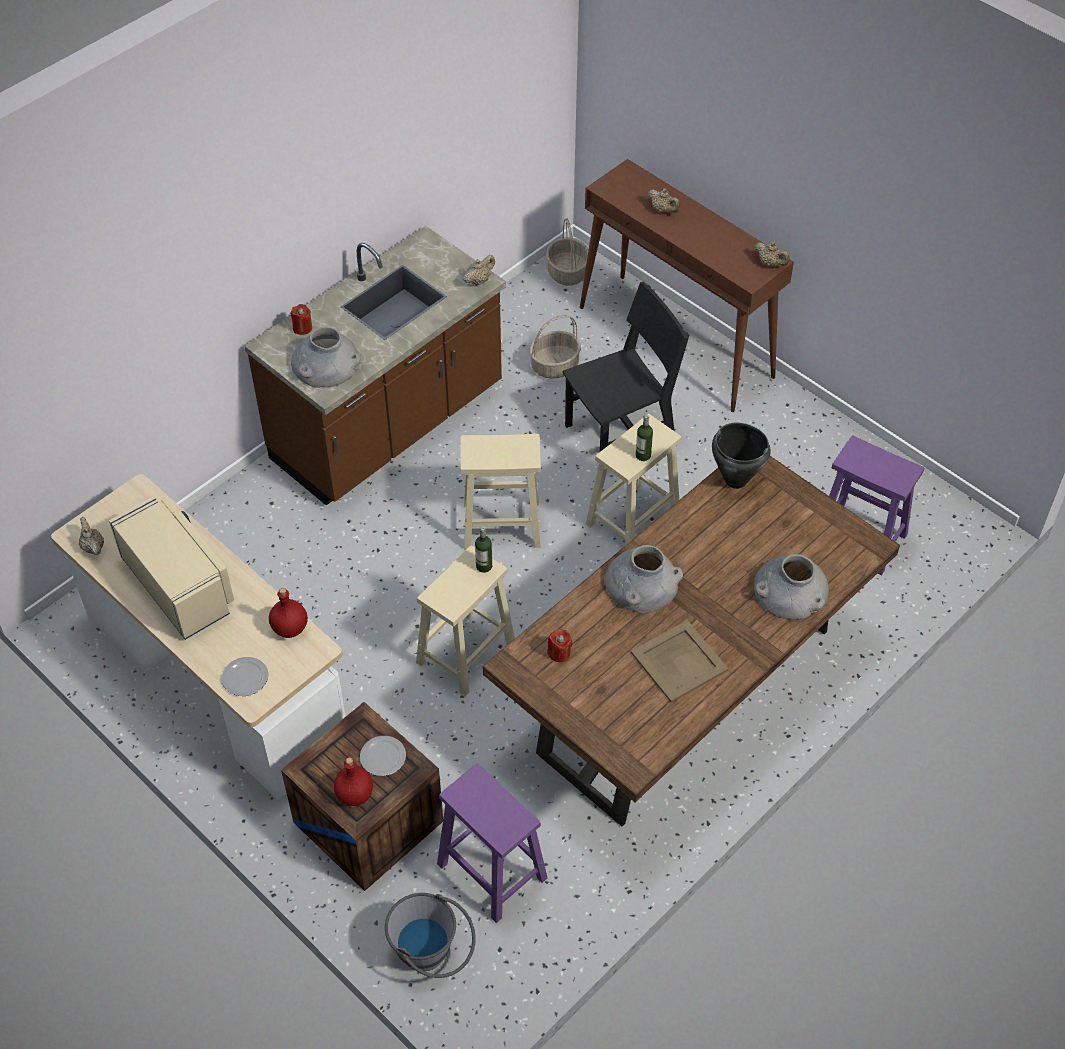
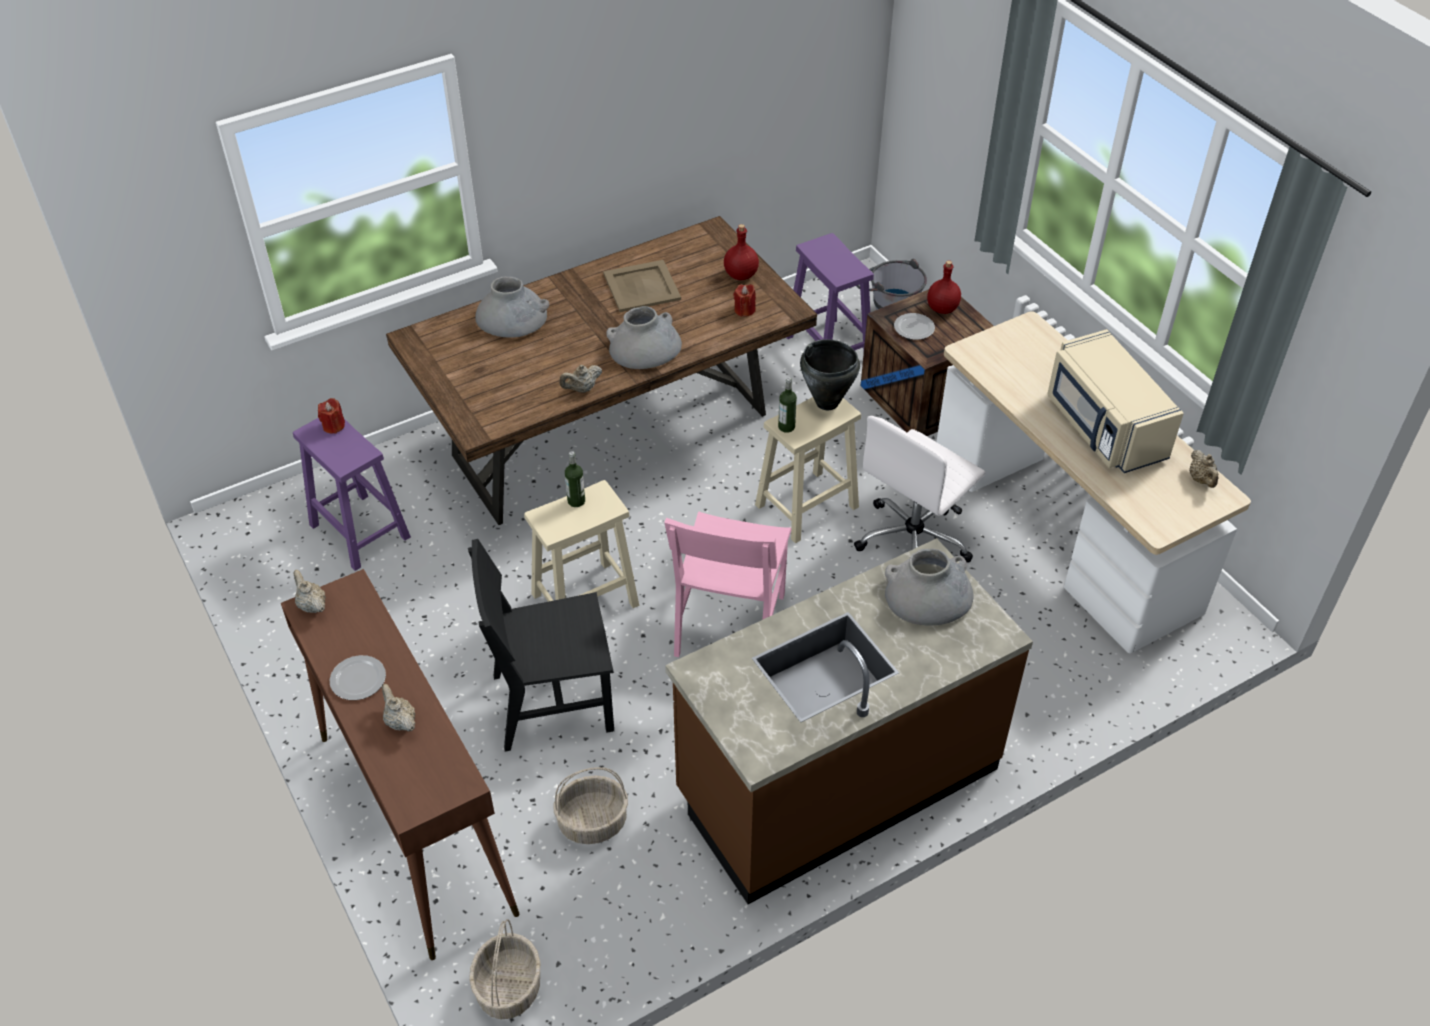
camera: 165 degrees left, 5 degrees down
(246, 678) = (1036, 342): plate -> plate (358, 678)
(290, 629) = (992, 371): red bottle -> red bottle (740, 274)
(302, 328) = (953, 651): red candle -> red candle (333, 426)
(357, 638) = (913, 541): none -> white office chair
(479, 280) = (701, 672): beige teapot -> beige teapot (582, 389)
(503, 524) = (730, 624): beige stool -> pink chair
(735, 479) = (503, 416): black cooking pot -> black cooking pot (827, 403)

